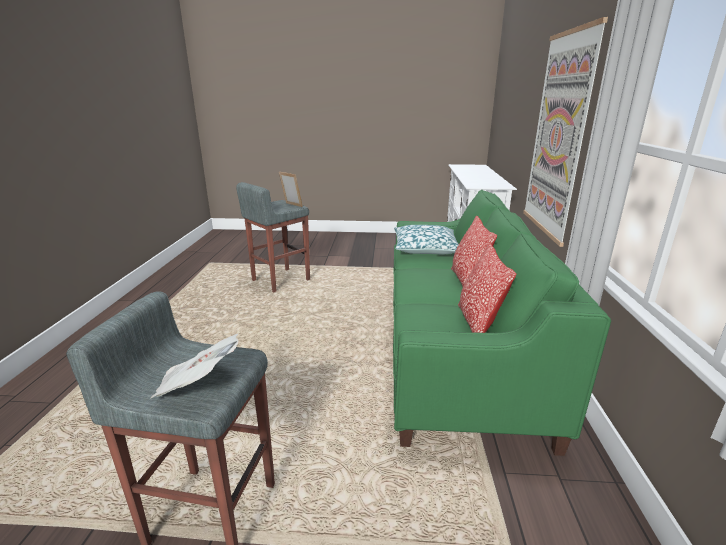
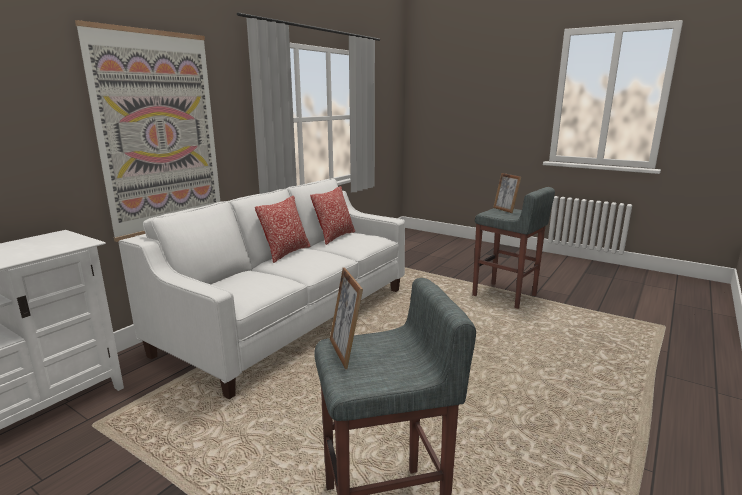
camera: 150 degrees left, 5 degrees down
(199, 384) = (505, 210): newspaper -> picture frame
(425, 248) = (242, 286): pillow -> none
(456, 349) = (292, 319): green sofa -> white sofa

